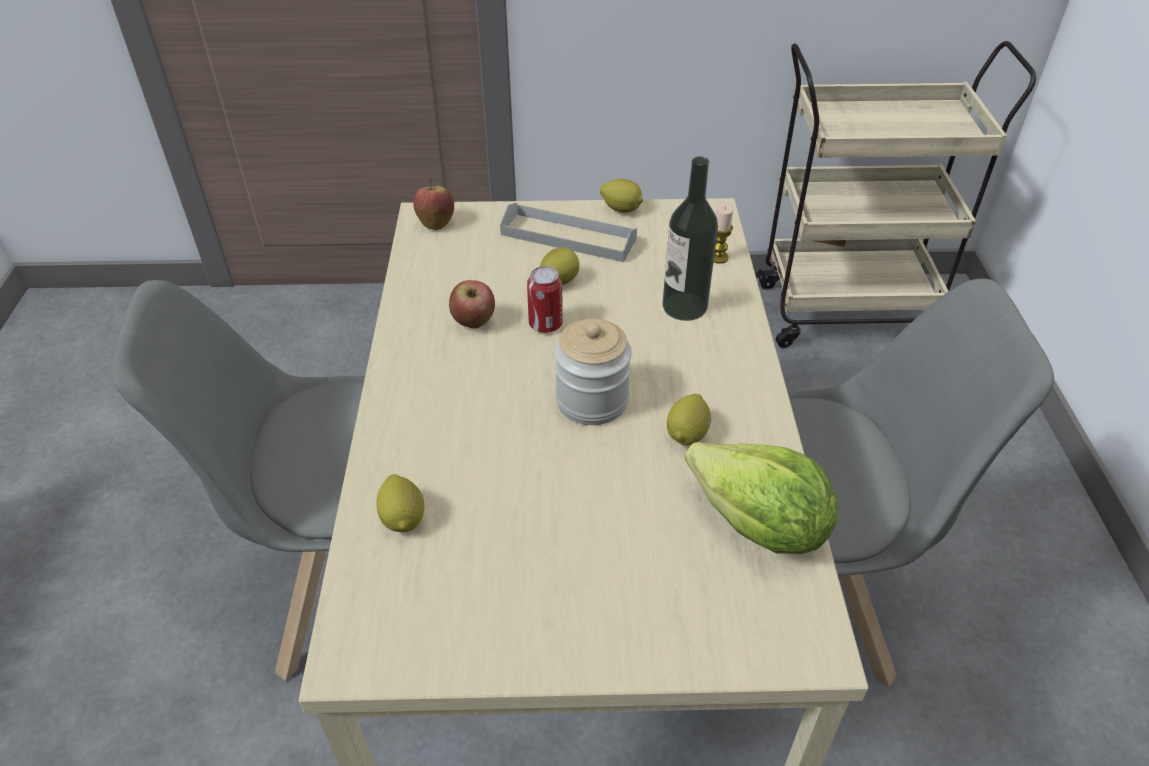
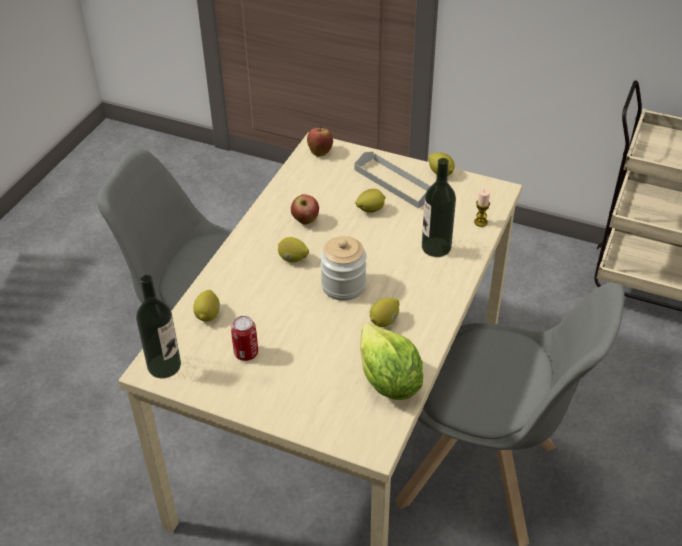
camera: 25 degrees right, 0 degrees up
(374, 638) = (164, 366): none -> bottle
(489, 384) = (293, 259): none -> lemon
(545, 324) = (346, 233): can -> can (246, 353)

